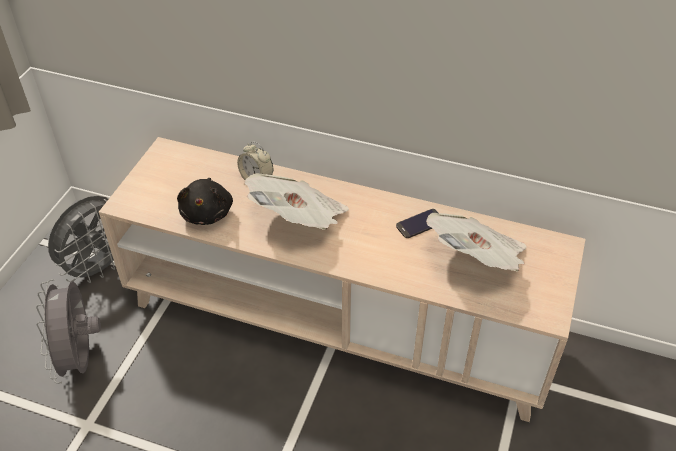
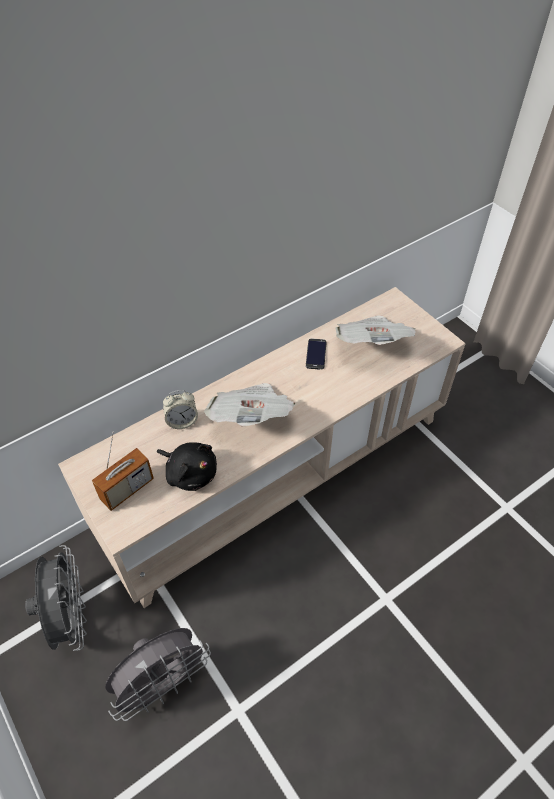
camera: 55 degrees left, 5 degrees up
(81, 358) = (163, 684): grey fan -> grey fan turned 60 degrees counterclockwise
(163, 186) = (127, 489): none -> radio

